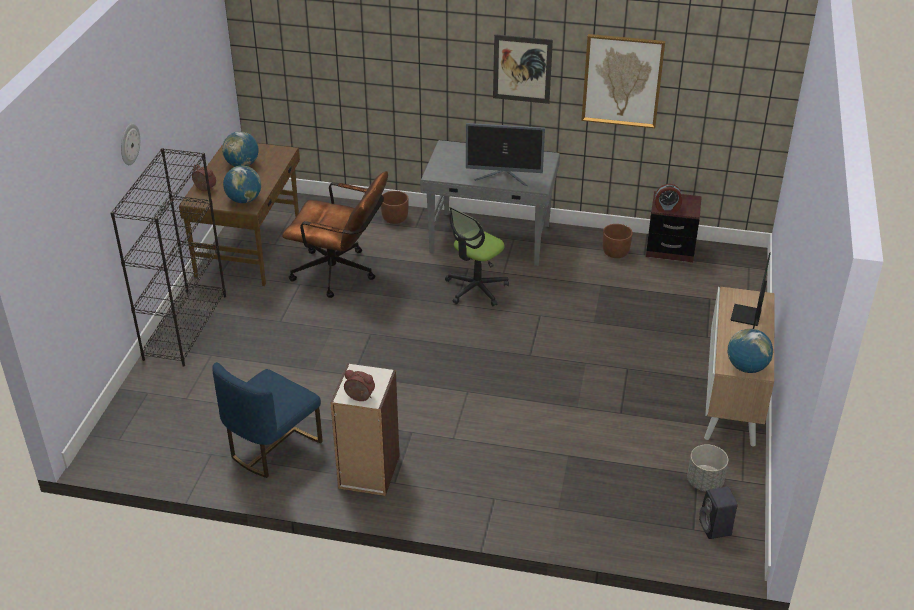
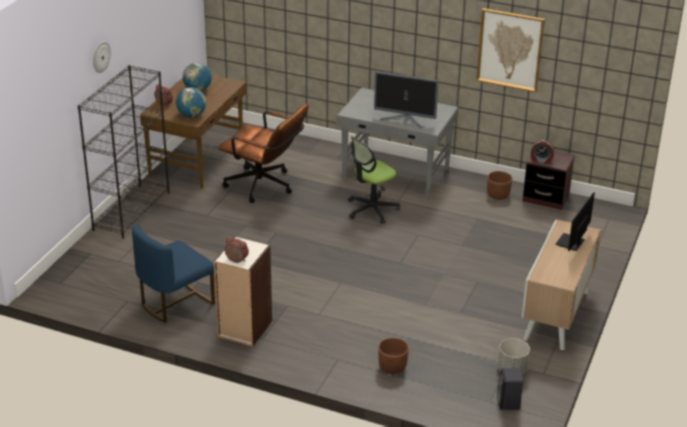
camera: 10 degrees right, 5 degrees down
(394, 218) = (321, 150): brown planter -> brown planter (392, 367)
(522, 69) = (430, 33): picture -> none
(746, 367) = (555, 279): globe -> none

